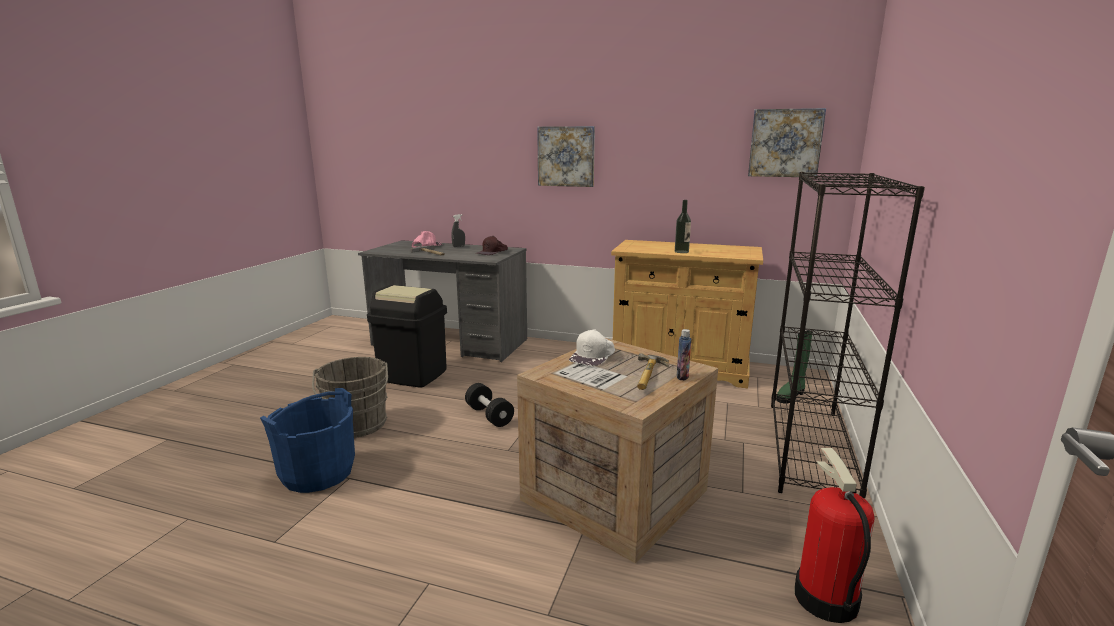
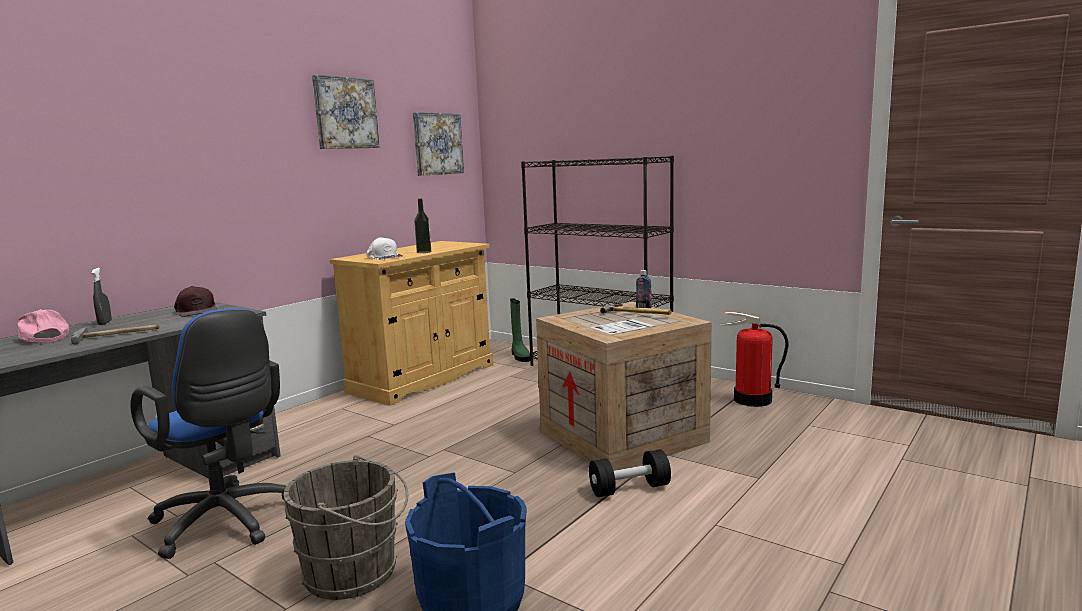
camera: 70 degrees left, 5 degrees down
(412, 375) = (226, 524): black trash can -> blue office chair
(489, 415) = (426, 476): black dumbbell -> black dumbbell (629, 489)
(566, 156) = (239, 164): picture -> picture (345, 113)
(593, 356) = (582, 322): white cap -> white cap (384, 257)

